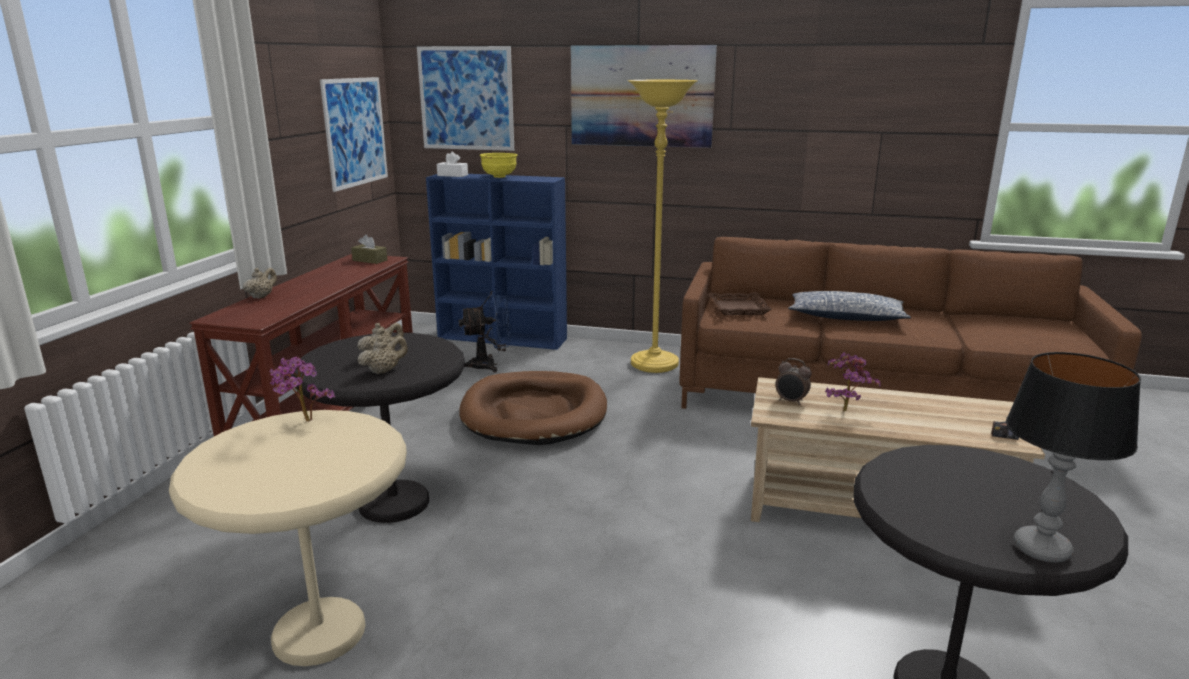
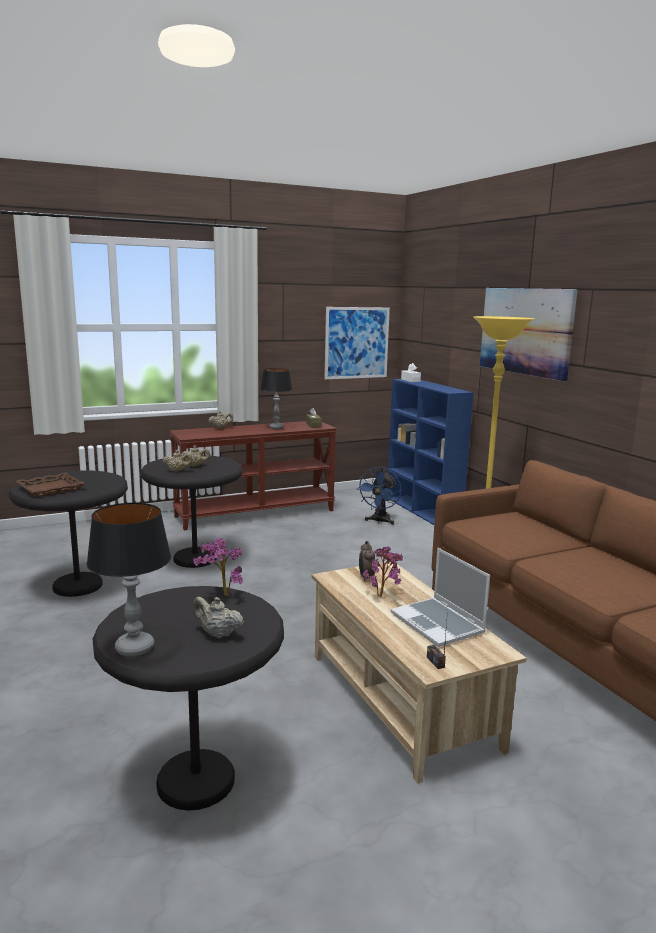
camera: 50 degrees right, 5 degrees down
(304, 423) = (102, 476): potted plant -> potted plant (221, 595)
(319, 633) = (78, 586): beige side table -> black side table
(337, 275) = (276, 428): none -> table lamp
(466, 98) = (433, 325): picture -> none
(489, 365) = (379, 521): blue fan -> blue fan turned 75 degrees clockwise
(500, 177) = (432, 385): yellow bowl -> none
(534, 413) = (342, 553): brown dog bed -> none
(739, 308) = (498, 521): brown tray -> brown tray (50, 489)
(845, 317) = (567, 556): pillow -> none
(926, 408) = (439, 624): none -> laptop
(1020, 492) = (217, 634): none -> beige teapot

